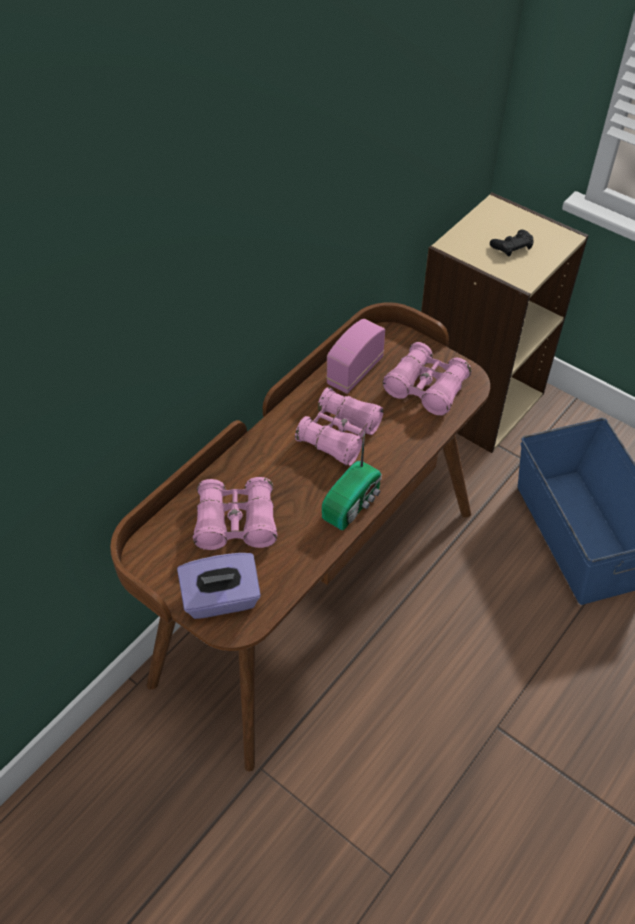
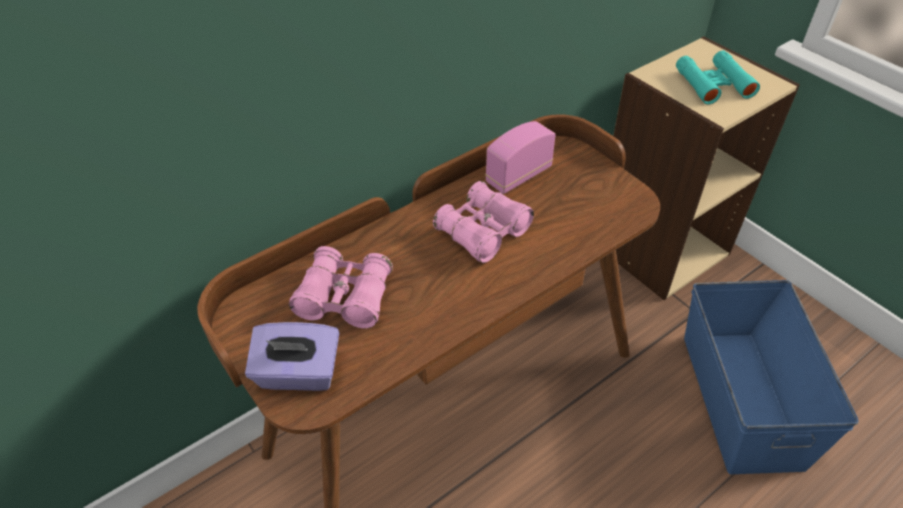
camera: 15 degrees right, 5 degrees down
(354, 503) = (475, 302): radio -> none
(426, 388) = (589, 202): pink binoculars -> none
(512, 246) = (713, 84): black game controller -> turquoise binoculars

